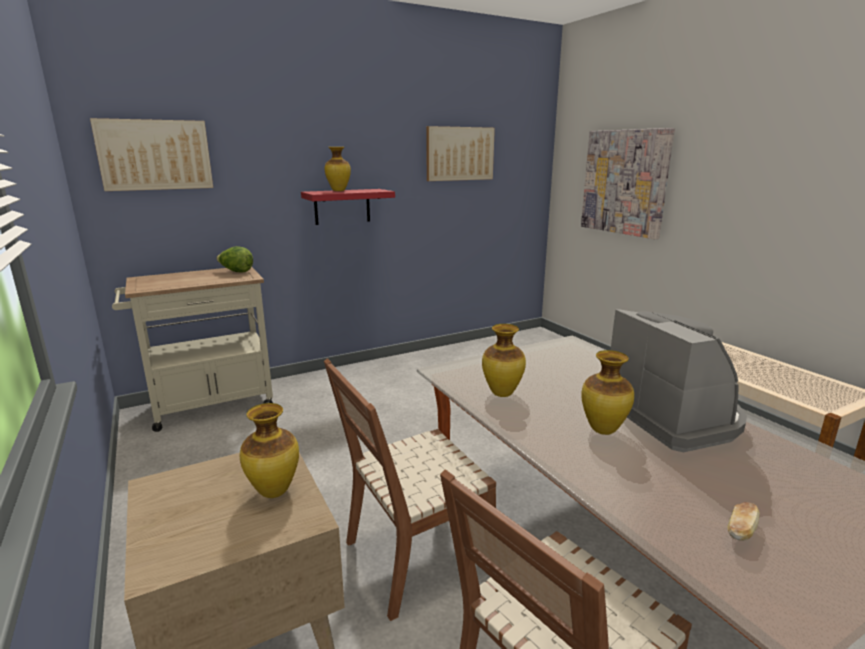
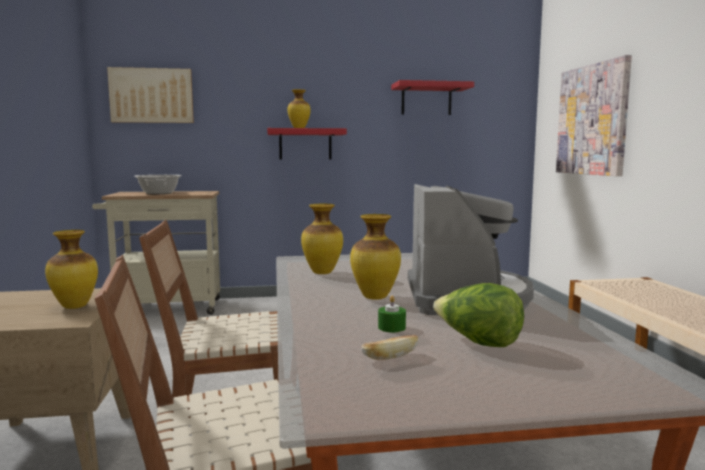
camera: 20 degrees right, 10 degrees down
(189, 279) = (159, 193): none -> cooking pot
(236, 272) = (200, 192): lettuce -> lettuce (478, 343)
(459, 154) = (426, 100): picture -> red shelf
(680, 480) = (391, 327): none -> green candle

